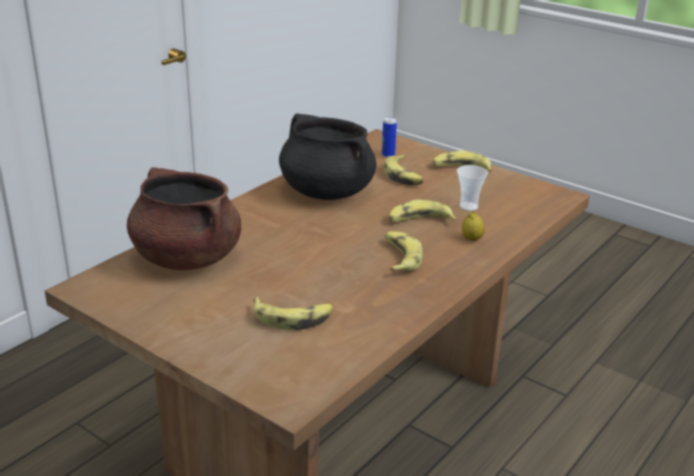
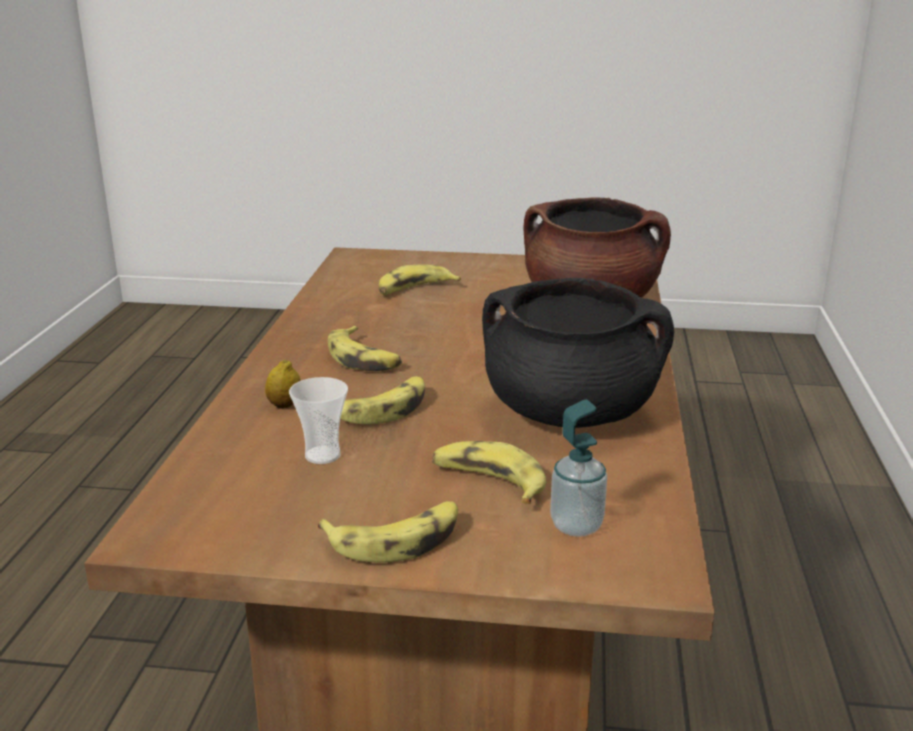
camera: 150 degrees right, 5 degrees down
(388, 155) = (576, 526): can -> soap dispenser

